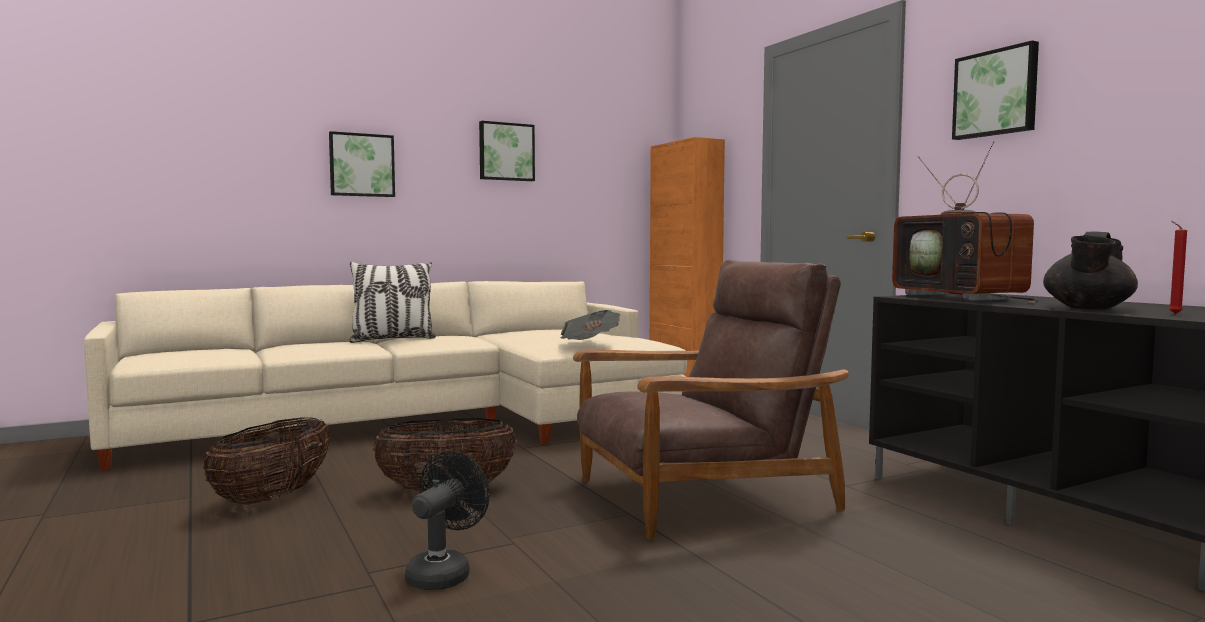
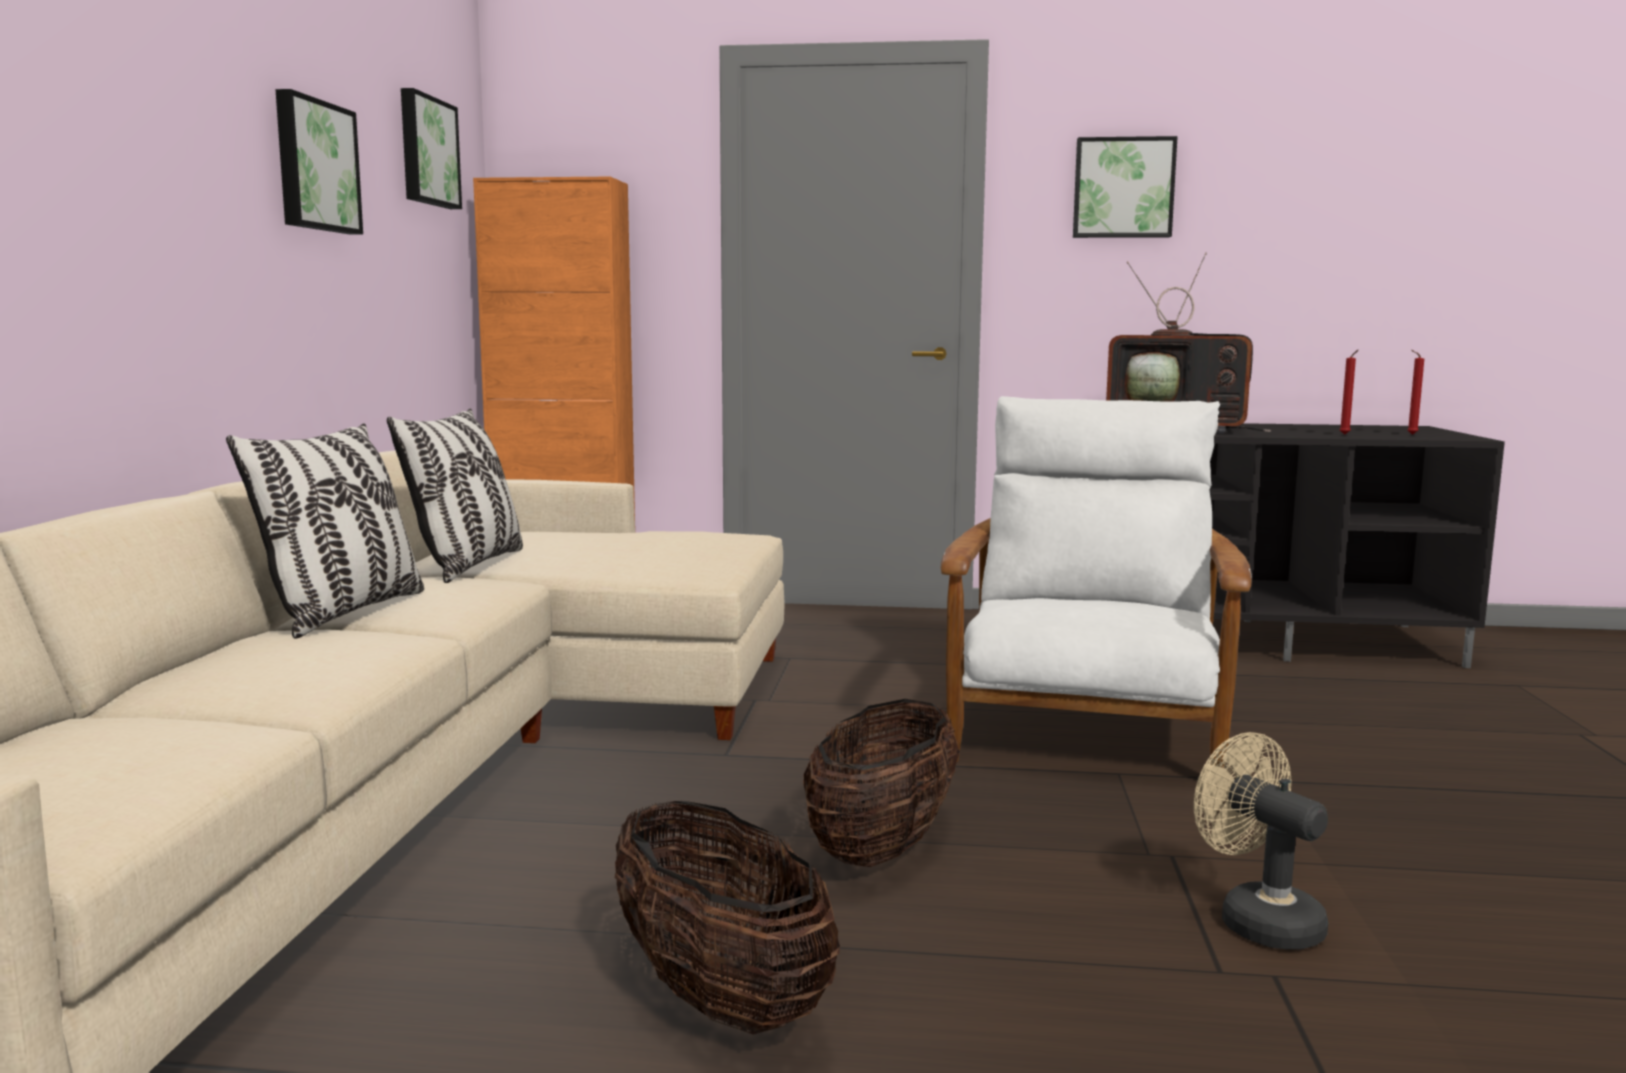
camera: 55 degrees left, 5 degrees up
(361, 165) = (98, 171): picture -> picture (426, 151)
(444, 572) = (1257, 919): black fan -> beige fan
(494, 335) = (467, 566): none -> pillow
(590, 343) = (718, 549): newspaper -> none
(701, 495) = (1086, 726): brown armchair -> white armchair
(1087, 309) = (1345, 434): black teapot -> red candle

